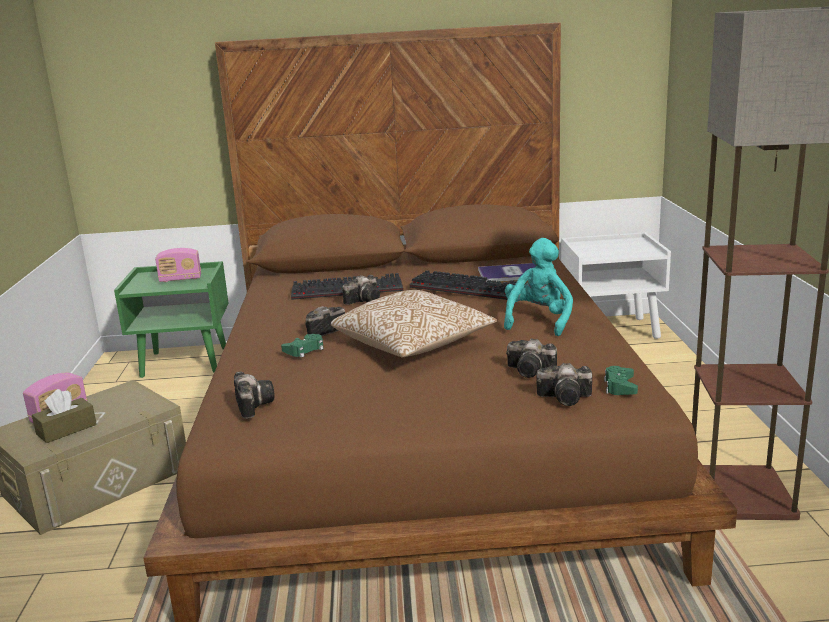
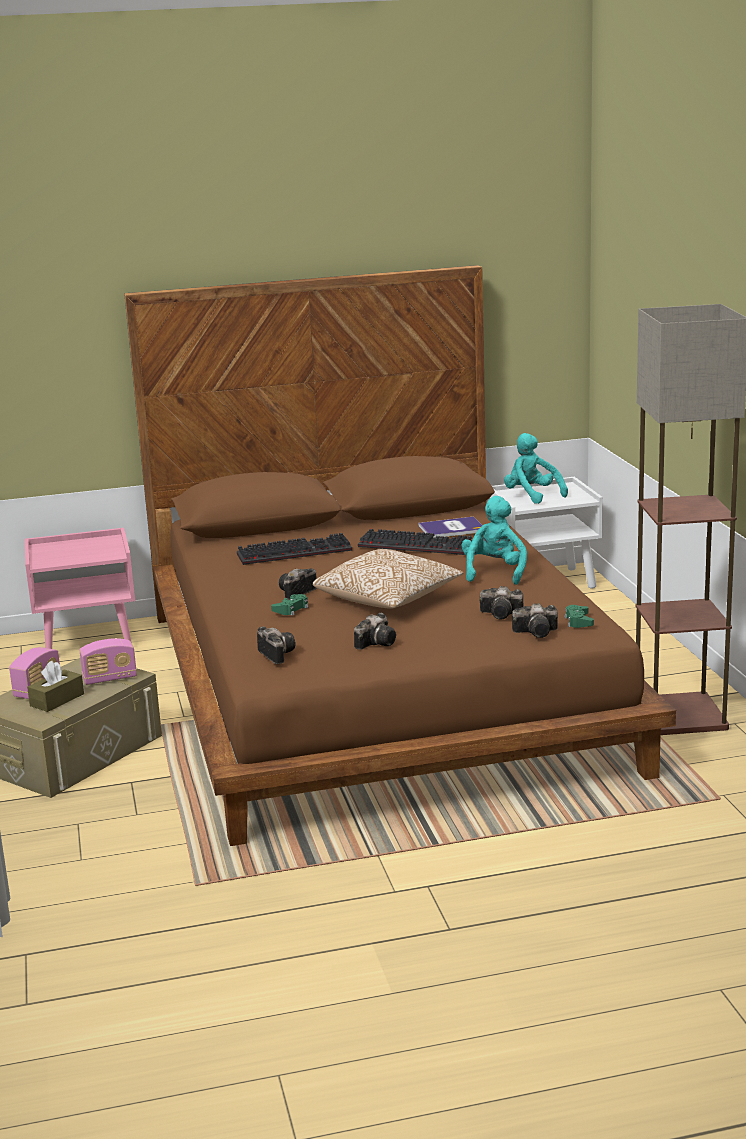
camera: 10 degrees left, 0 degrees up
(180, 279) = (87, 550): radio -> radio (110, 679)
(186, 362) = (89, 641): green nightstand -> pink nightstand
(365, 300) = (320, 561): camera -> camera (377, 642)
(602, 248) = (532, 496): none -> turquoise plush toy

